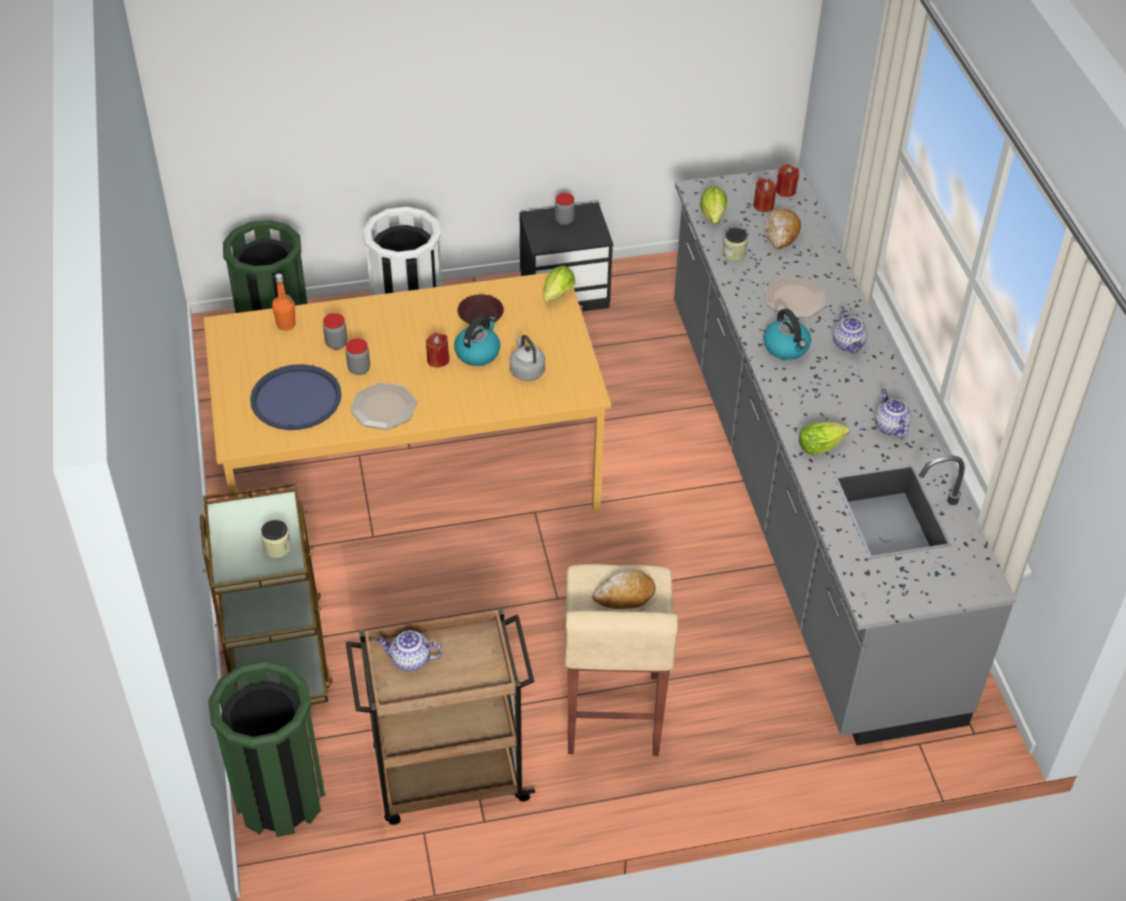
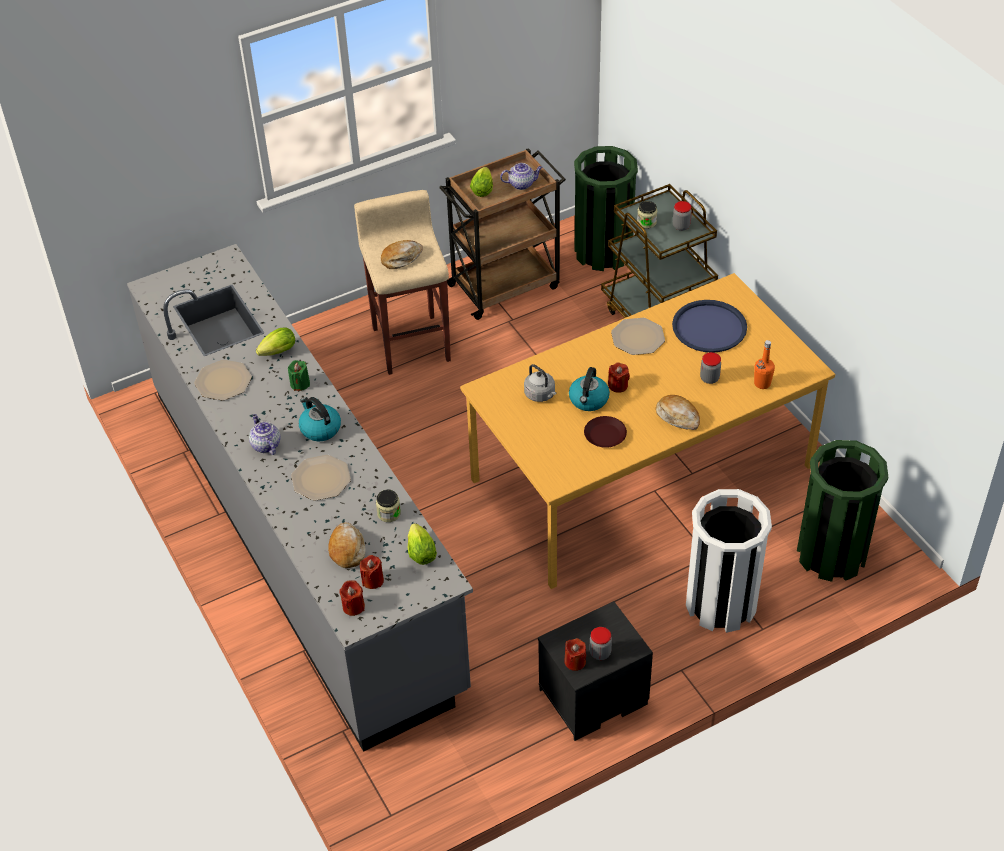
camera: 165 degrees right, 0 degrees up
(359, 369) = (677, 362): jar -> jar (681, 226)
(395, 314) = (678, 416): none -> bread
(556, 296) = (546, 470): lettuce -> lettuce (483, 189)
(589, 219) = (575, 662): none -> red candle
(800, 401) = (300, 384): none -> green candle
(890, 426) = (224, 381): teapot -> plate

